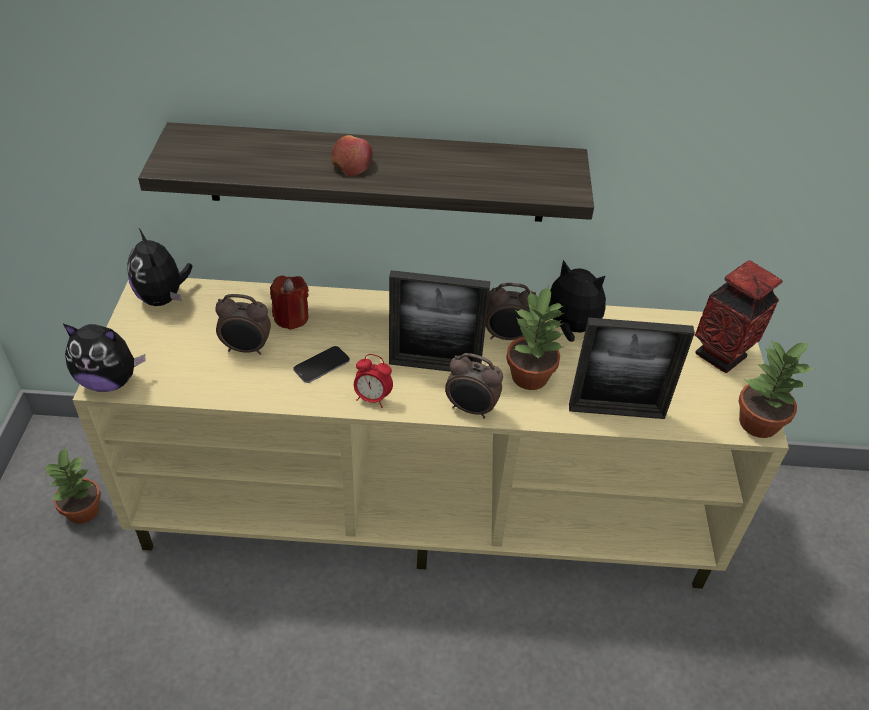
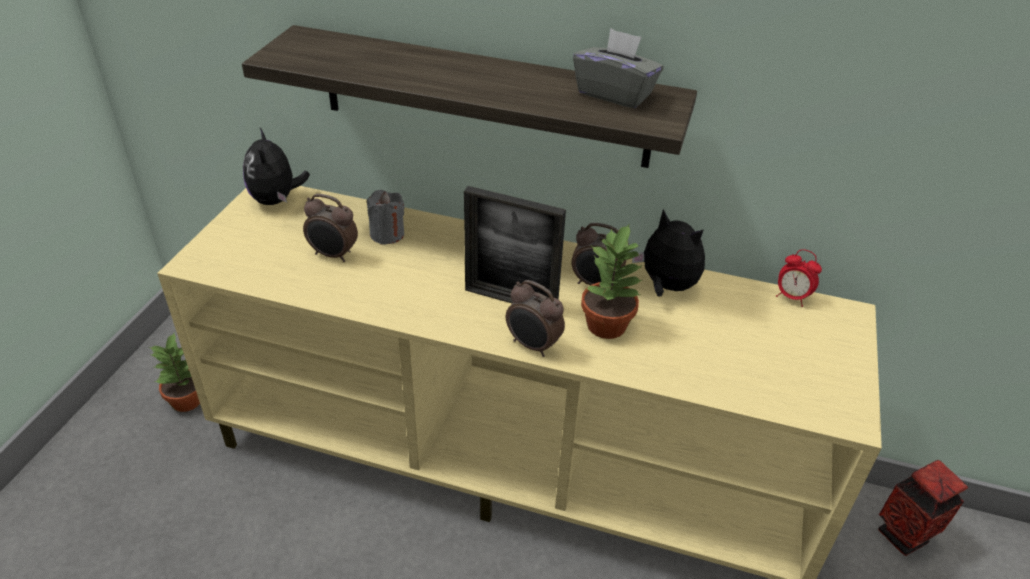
camera: 15 degrees right, 5 degrees down
(109, 381) = (197, 262): plush toy -> none
(291, 317) = (387, 234): red candle -> grey candle
(321, 365) = (398, 280): phone -> none
(351, 164) = (446, 75): apple -> none
(372, 398) = (436, 318): alarm clock -> alarm clock (791, 297)
(516, 164) = (615, 94): none -> grey tissue box
(616, 411) = (689, 375): picture frame -> none
(720, 355) = (828, 339): vase -> vase (903, 536)
(757, 423) = (850, 415): potted plant -> none

